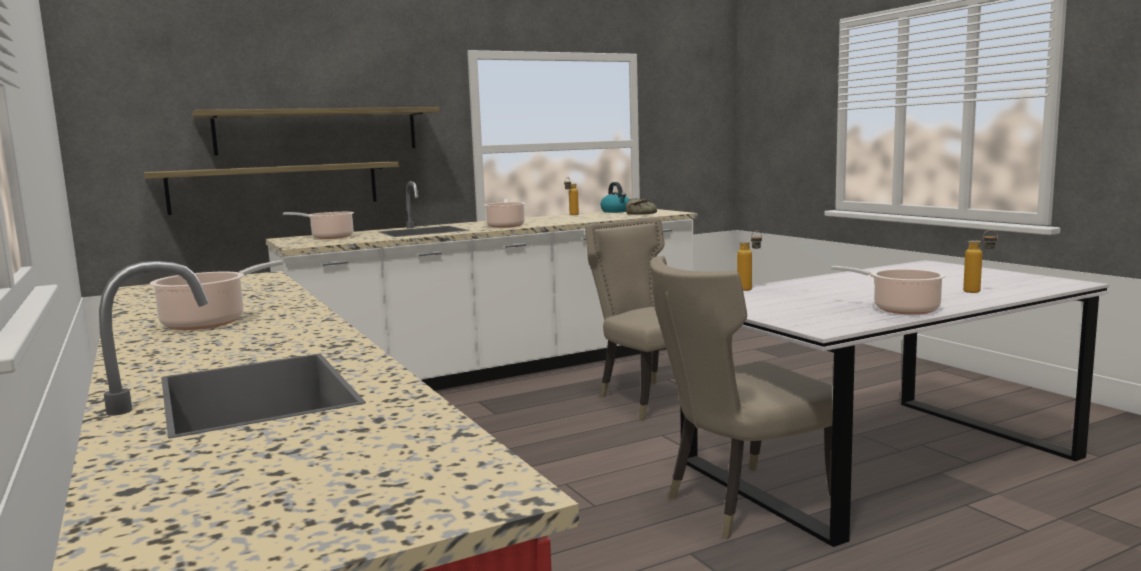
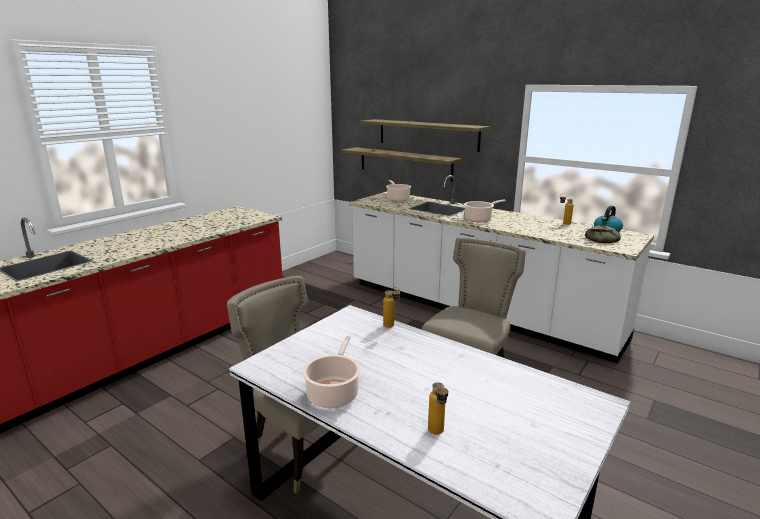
camera: 65 degrees right, 10 degrees up
(209, 322) = (158, 234): cooking pot -> none

